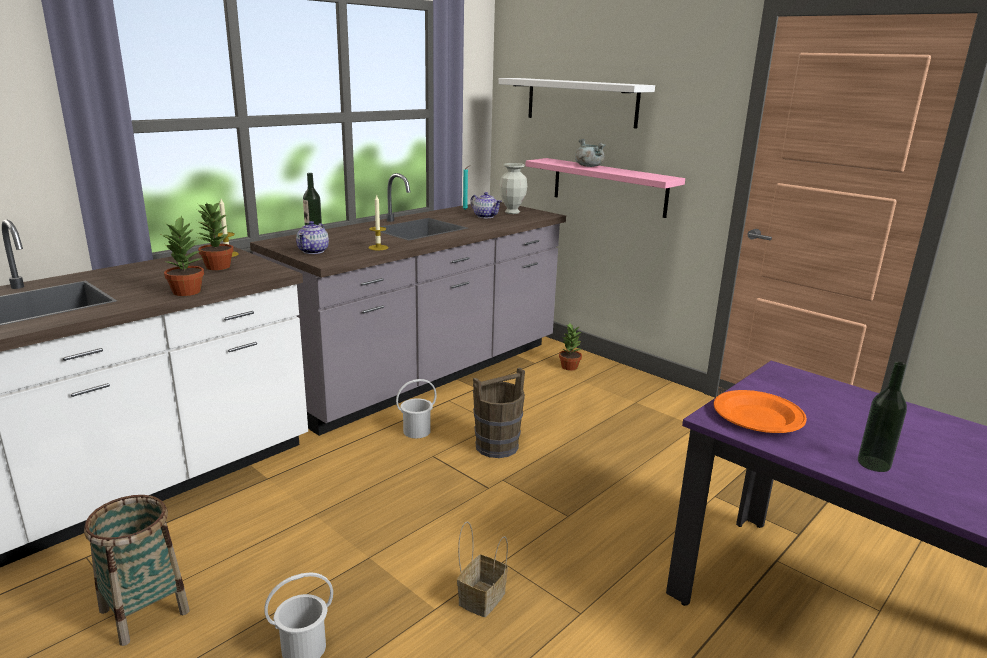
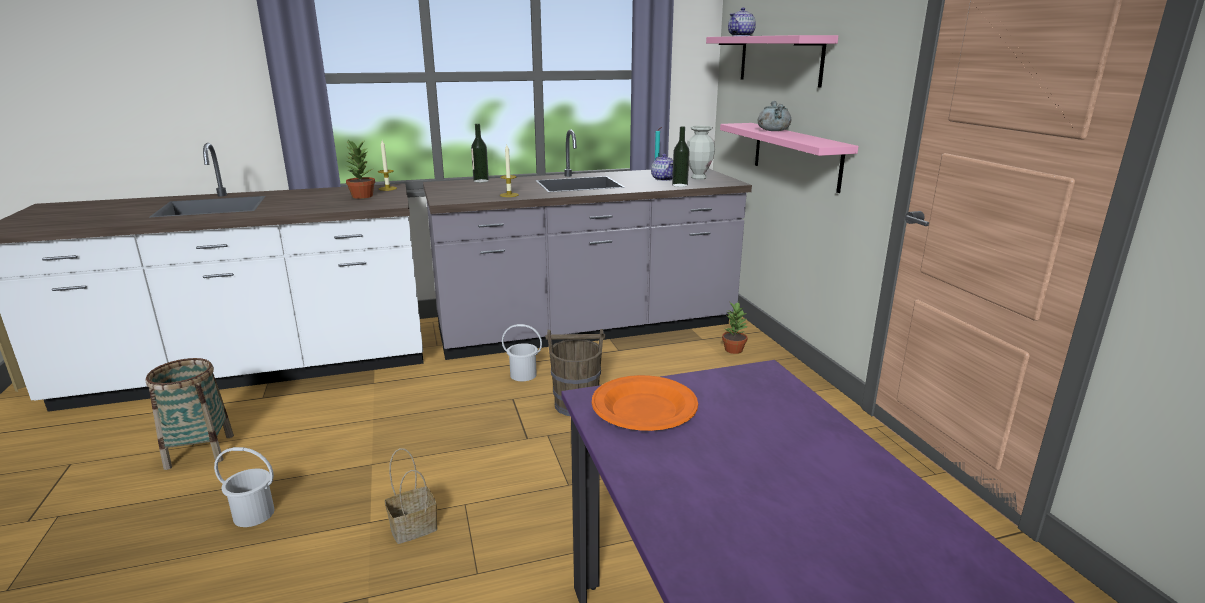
camera: 30 degrees right, 0 degrees up
(187, 291) = (306, 210): potted plant -> none
(313, 251) = (453, 192): teapot -> teapot (741, 36)
(581, 102) = (779, 59): white shelf -> pink shelf
(873, 464) = (688, 491): bottle -> bottle (680, 185)

